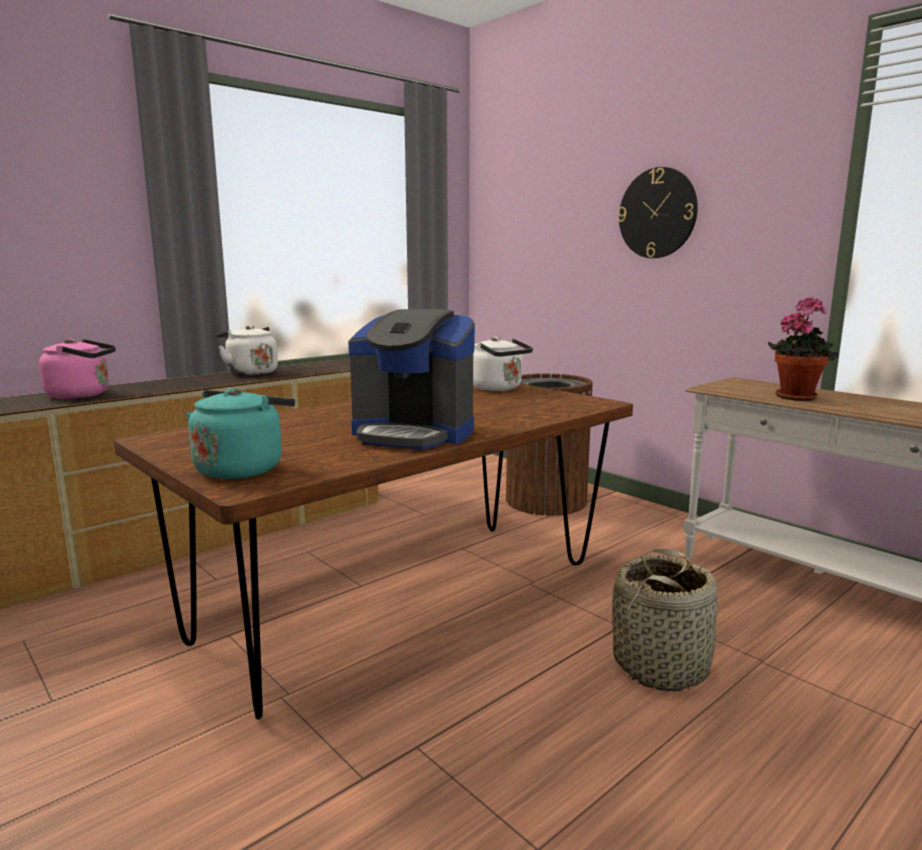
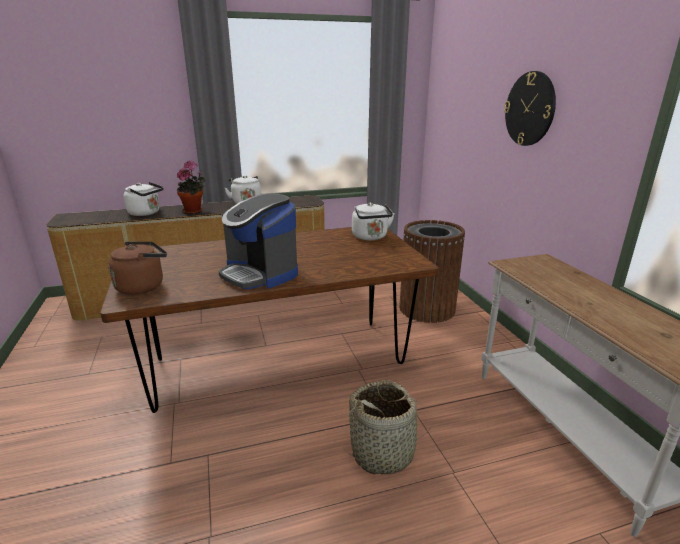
camera: 25 degrees right, 10 degrees up
(83, 395) = (146, 213): pink kettle -> white kettle
(242, 468) = (143, 286): turquoise kettle -> brown kettle
(797, 396) = (560, 287): potted plant -> potted plant (194, 211)

